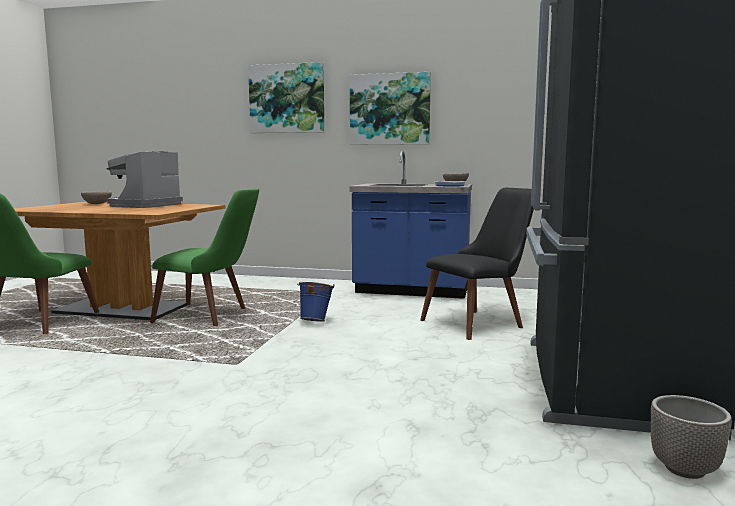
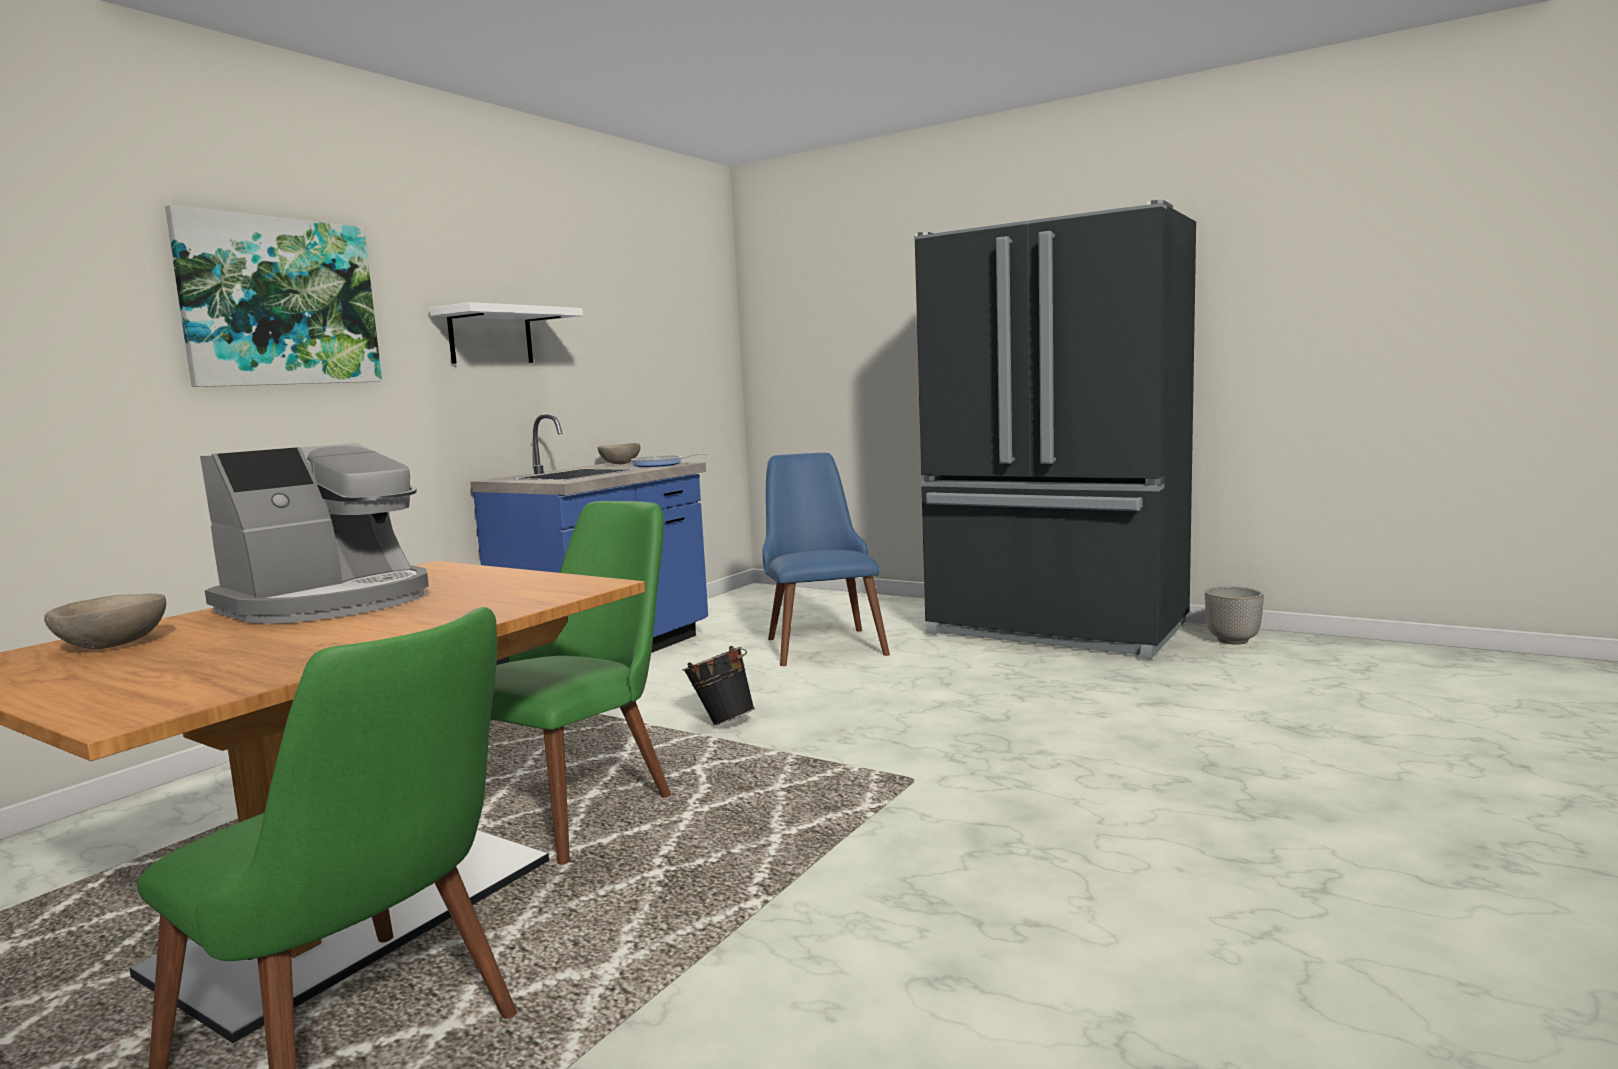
camera: 70 degrees left, 0 degrees up
(144, 205) = (330, 602): coffee machine -> coffee machine turned 90 degrees counterclockwise
(316, 321) = (721, 721): blue bucket -> black bucket
(389, 109) = (491, 336): picture -> white shelf
(480, 322) = (820, 642): black chair -> blue chair

